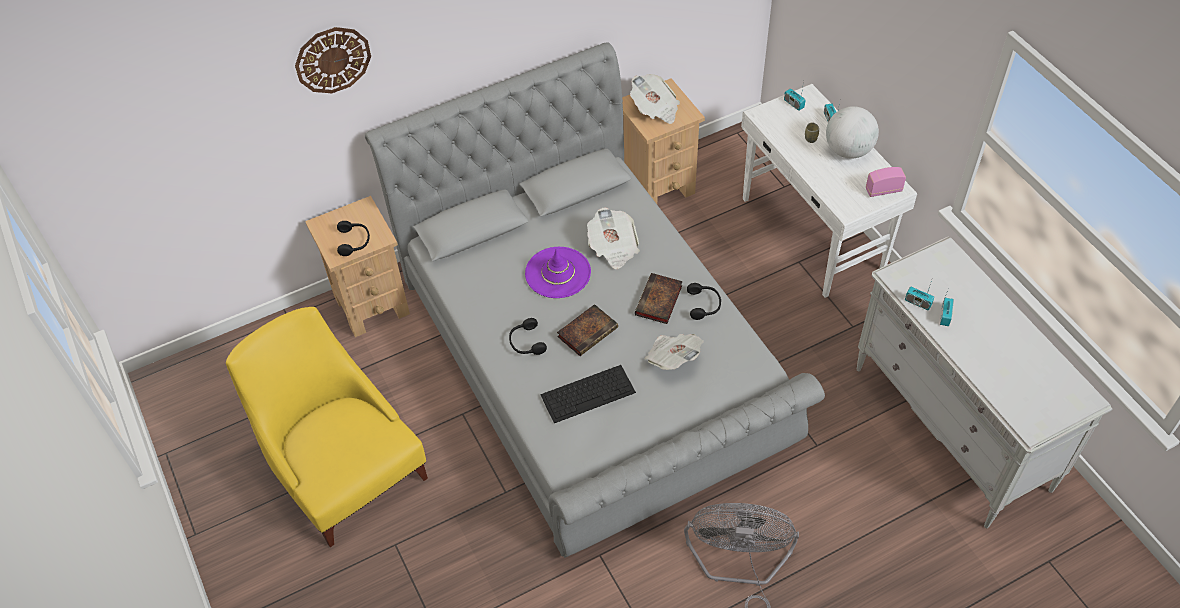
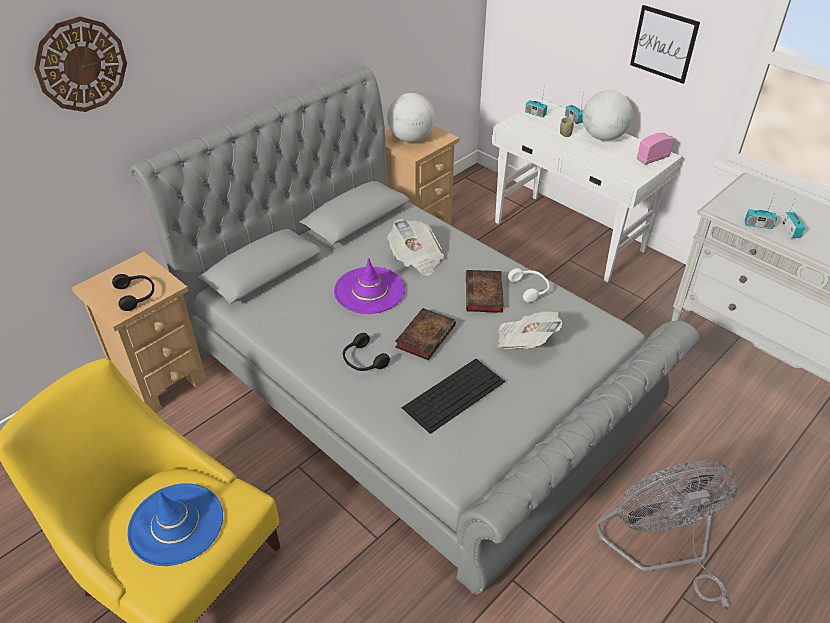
camera: 20 degrees left, 10 degrees down
(344, 444) = (176, 524): none -> blue hat
(655, 109) = (411, 138): newspaper -> globe
(704, 305) = (530, 288): black headphones -> white headphones
(910, 81) = (663, 44): none -> picture

